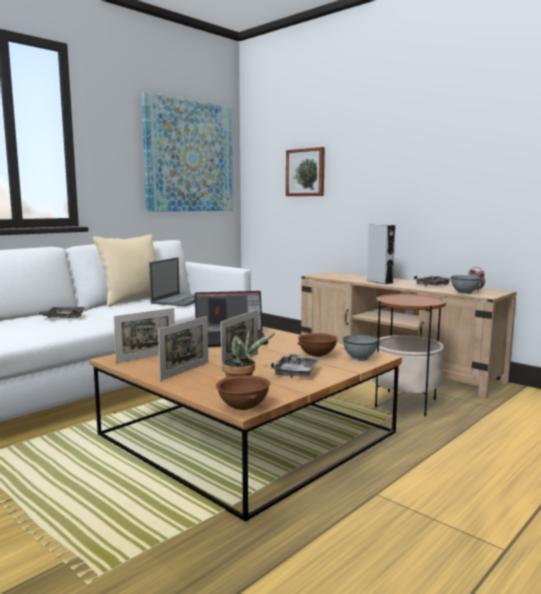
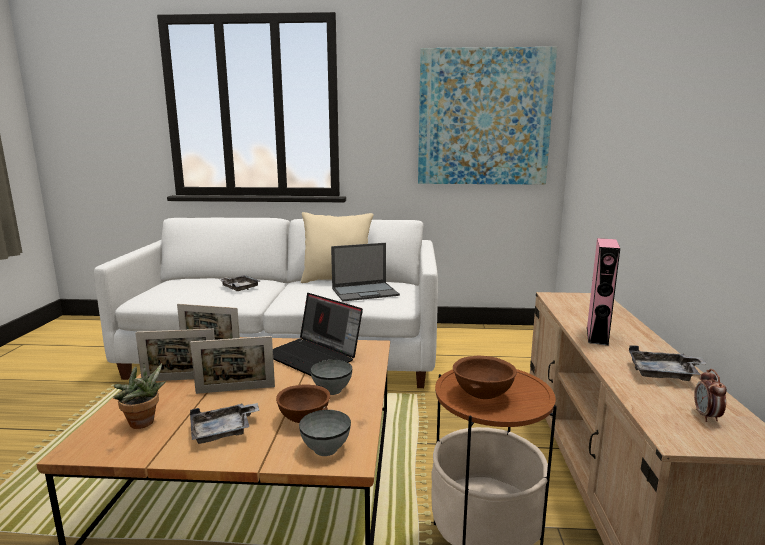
camera: 50 degrees right, 5 degrees up
(242, 408) = (77, 448): brown bowl -> brown bowl (481, 395)
(306, 172) = (609, 139): picture -> none
(379, 282) = (597, 335): grey speaker -> pink speaker
(464, 293) = (655, 414): grey bowl -> grey bowl (332, 390)

